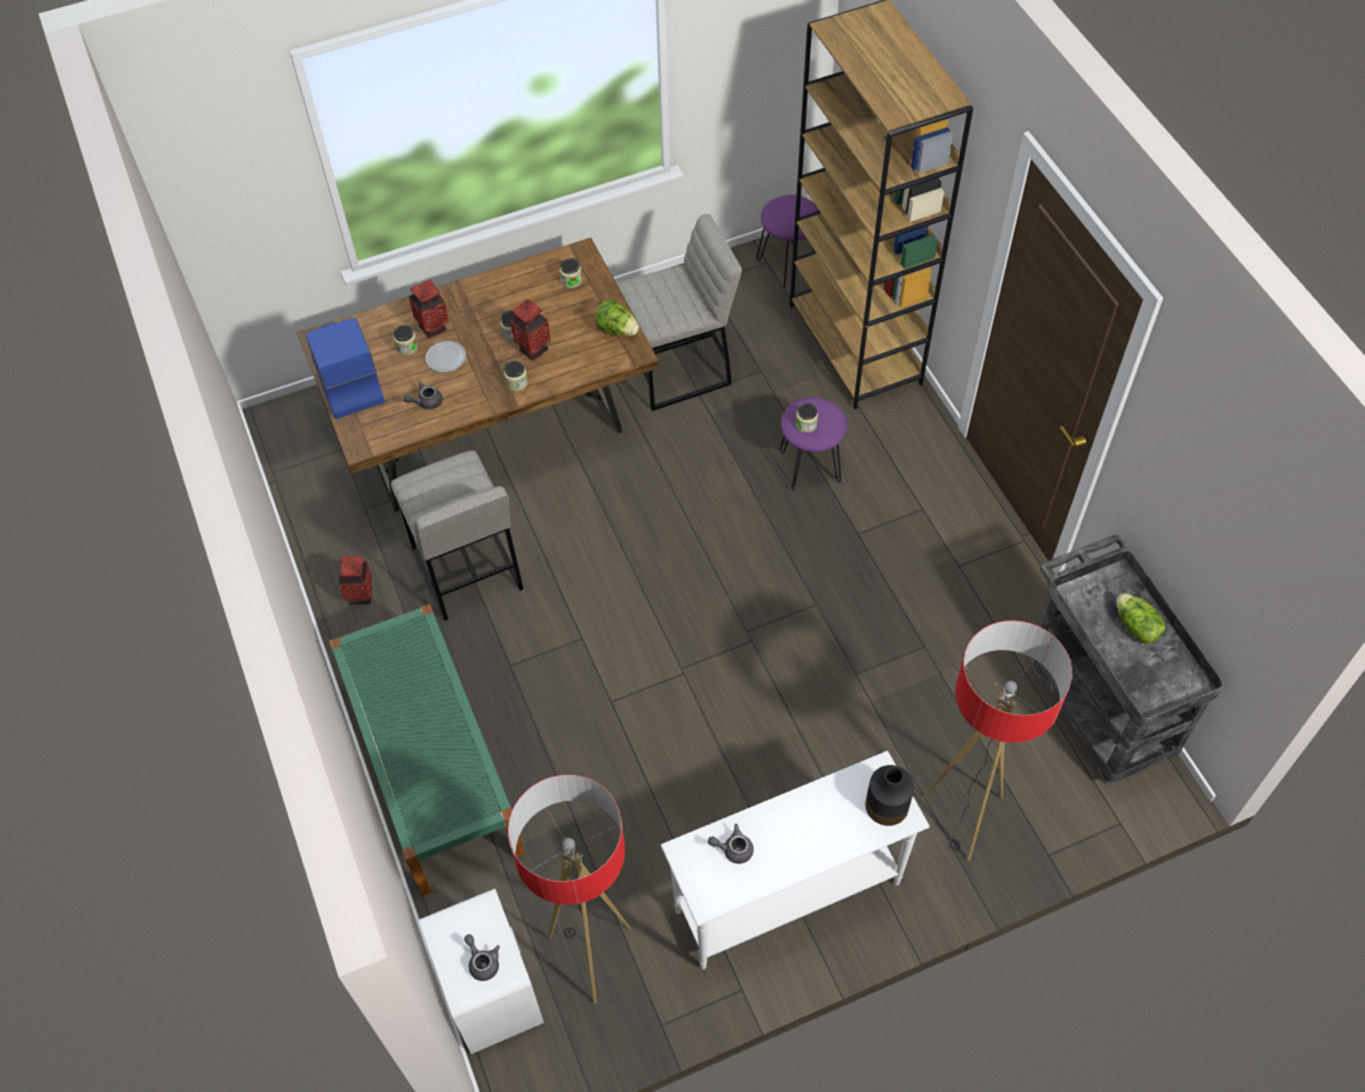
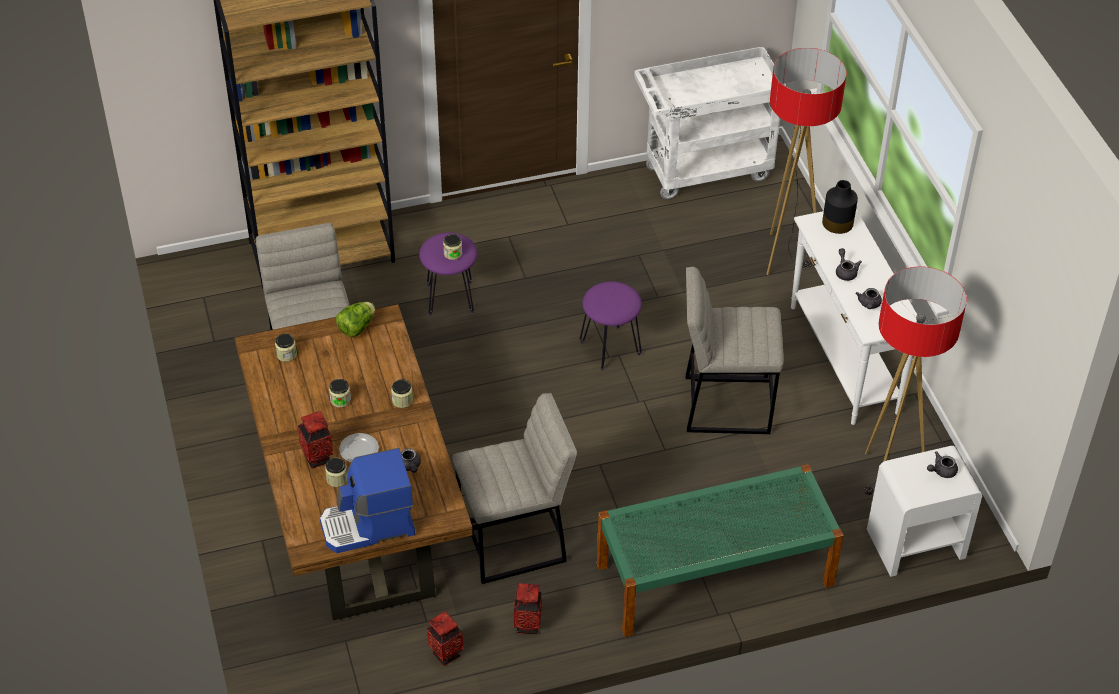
camera: 85 degrees left, 10 degrees down
(533, 350) = (365, 386): vase -> vase (446, 654)
(689, 760) = (724, 405): none -> grey chair
(788, 264) = (211, 283): purple stool -> purple stool (610, 348)
(792, 818) = (845, 271): none -> grey teapot
(1092, 707) = (702, 175): black cart -> white cart
(1135, 627) = (706, 83): lettuce -> none

